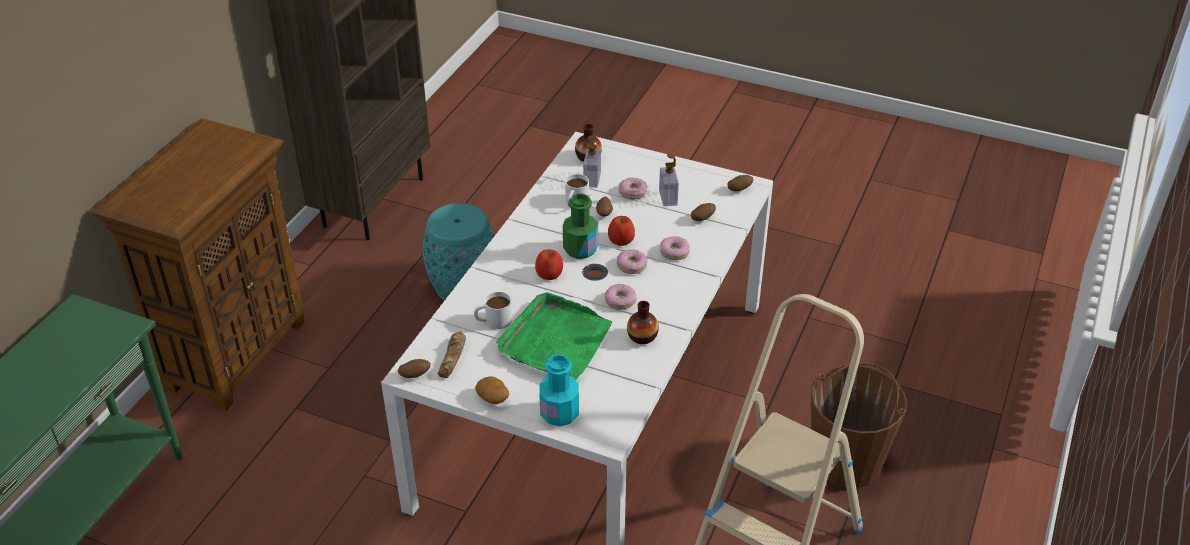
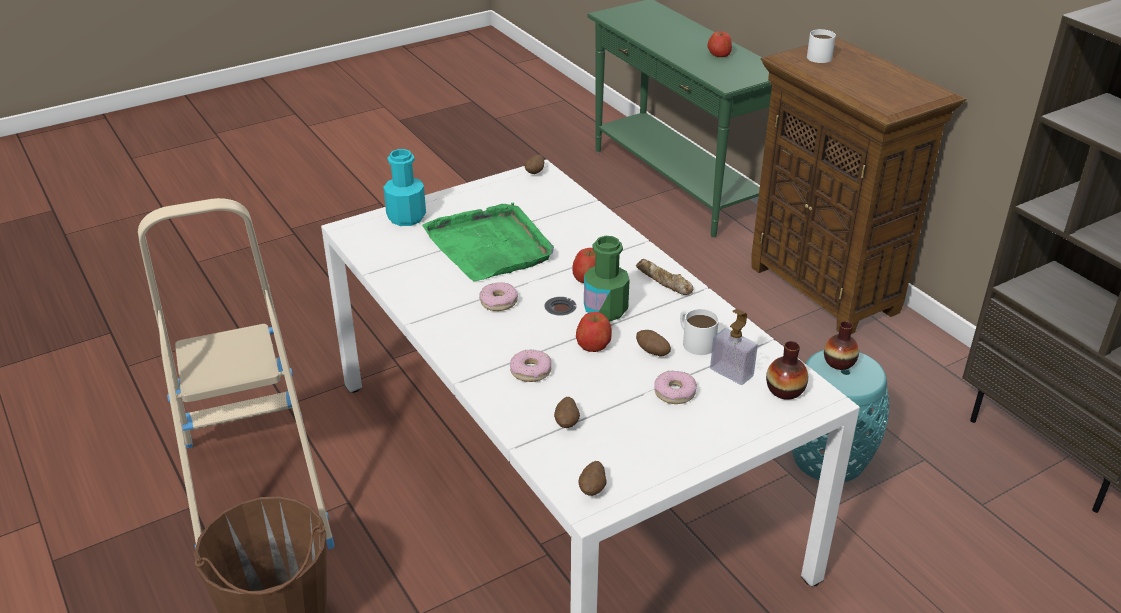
camera: 125 degrees right, 5 degrees down
(42, 360) = (719, 54): none -> apple
(453, 357) = (534, 194): bread -> bread (663, 281)
(493, 320) = (556, 226): white mug -> white mug (820, 55)
(493, 397) = (465, 196): potato -> none
(631, 265) = (542, 332): donut -> none
(642, 336) = (435, 293): vase -> vase (839, 362)
(668, 198) = (636, 415): soap dispenser -> none

